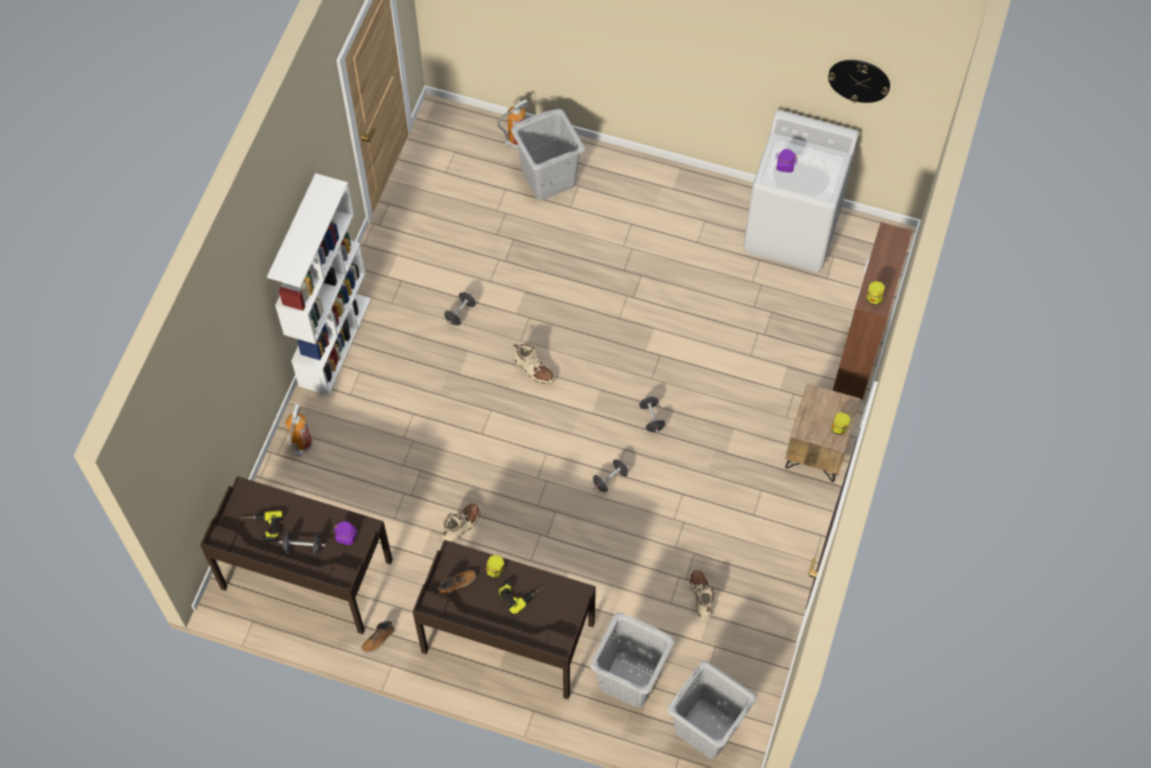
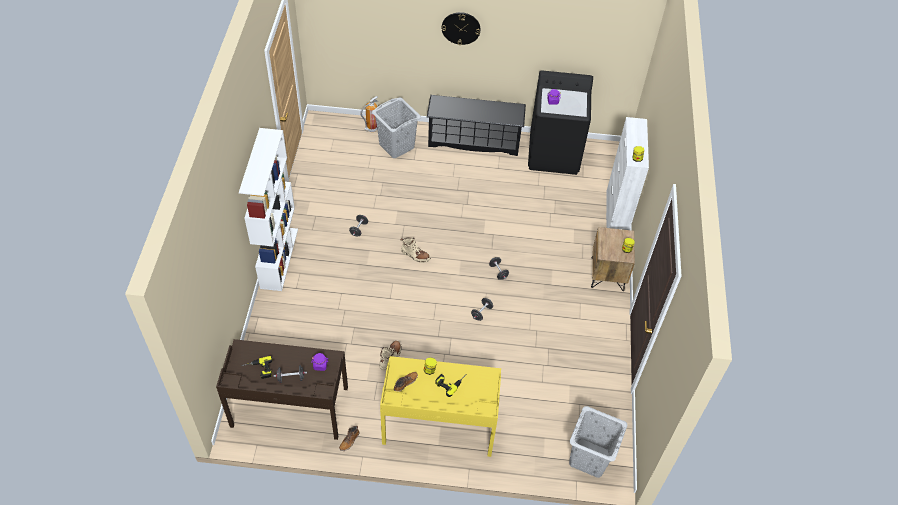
camera: 15 degrees left, 10 degrees down
(302, 446) = (270, 325): fire extinguisher -> none
(508, 638) = (439, 424): brown desk -> yellow desk
(629, 678) = (528, 435): grey laundry basket -> none
(671, 187) = (474, 140): none -> black shoe rack
(700, 595) = (560, 374): beige boot -> none
(792, 230) = (554, 154): white washing machine -> black washing machine
(859, 80) = (593, 36): wall clock -> wall clock (461, 28)
(859, 354) = (615, 216): brown cabinet -> white cabinet

